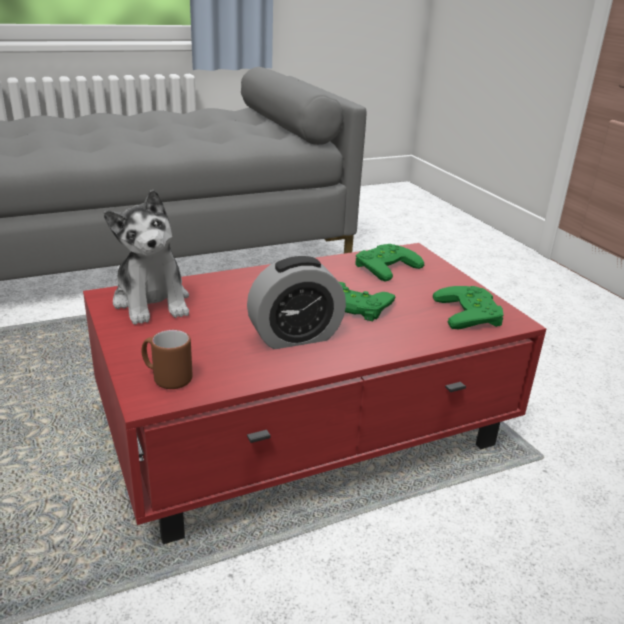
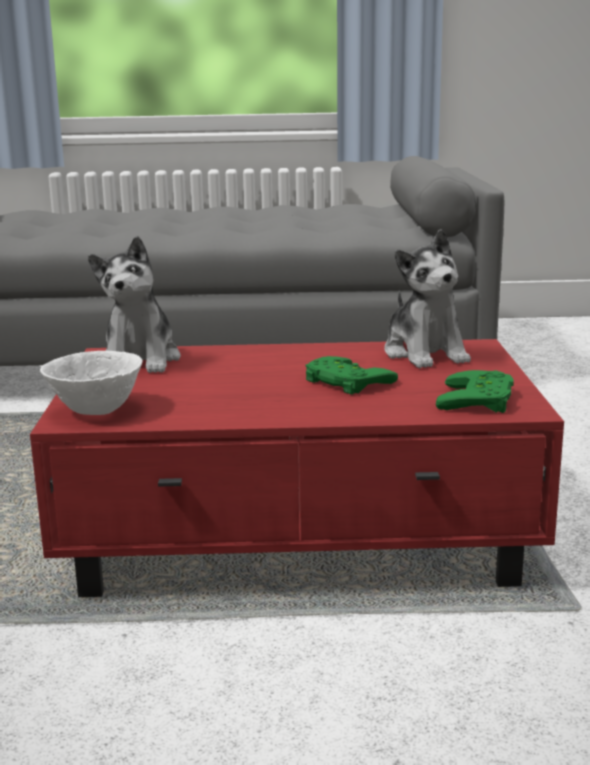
camera: 25 degrees right, 10 degrees down
(167, 378) = (95, 411): brown mug -> white bowl
(295, 337) = (252, 397): alarm clock -> none
(384, 265) = (425, 354): green game controller -> plush toy

